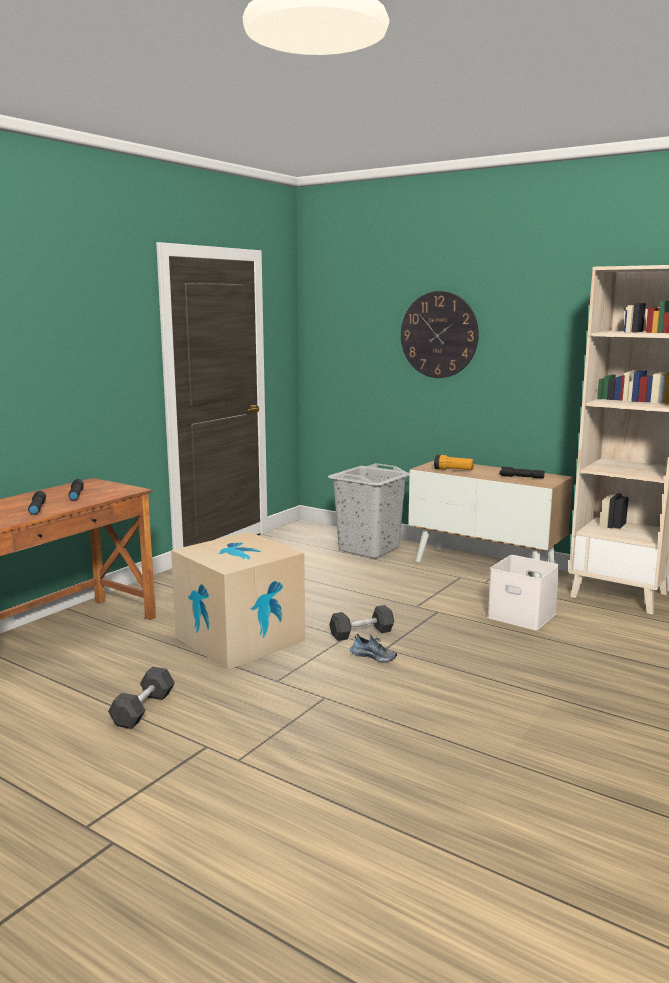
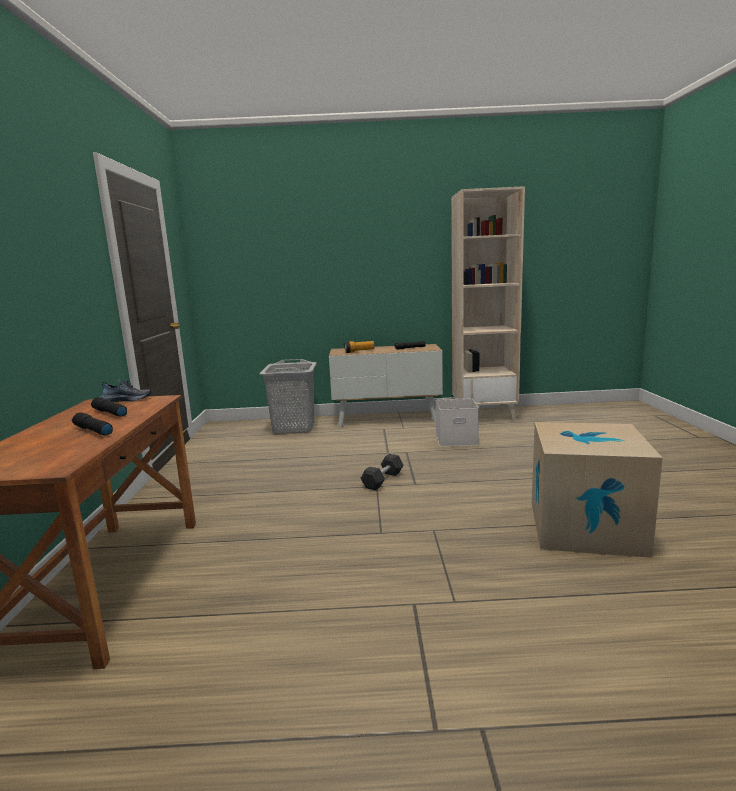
camera: 35 degrees left, 0 degrees up
(143, 709) = (310, 601): grey dumbbell -> none
(240, 639) = (300, 514): cardboard box -> cardboard box (585, 527)
(374, 656) = (416, 491): shoe -> shoe (127, 400)
(439, 335) = (322, 252): wall clock -> none

